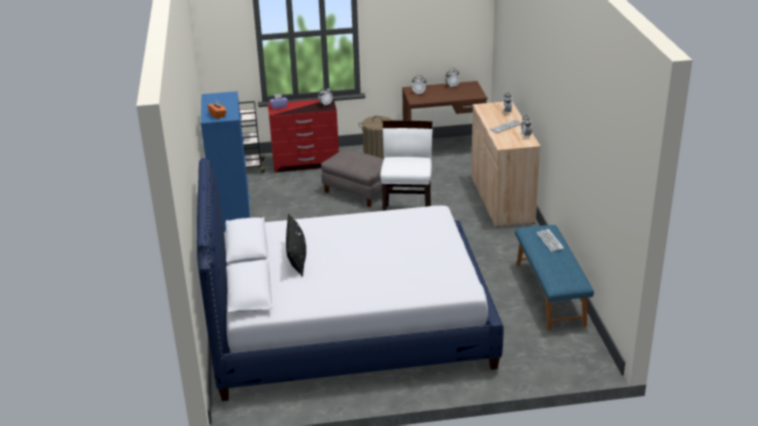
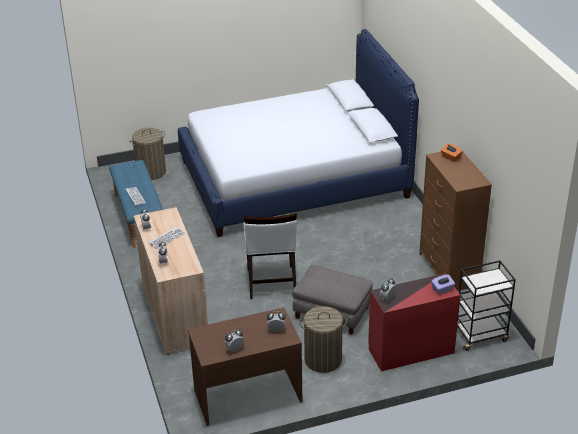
camera: 170 degrees right, 5 degrees up
(232, 214) = (449, 270): blue dresser -> brown dresser
(297, 257) = (329, 124): black pillow -> none
(542, 356) = (151, 172): none -> laundry basket

